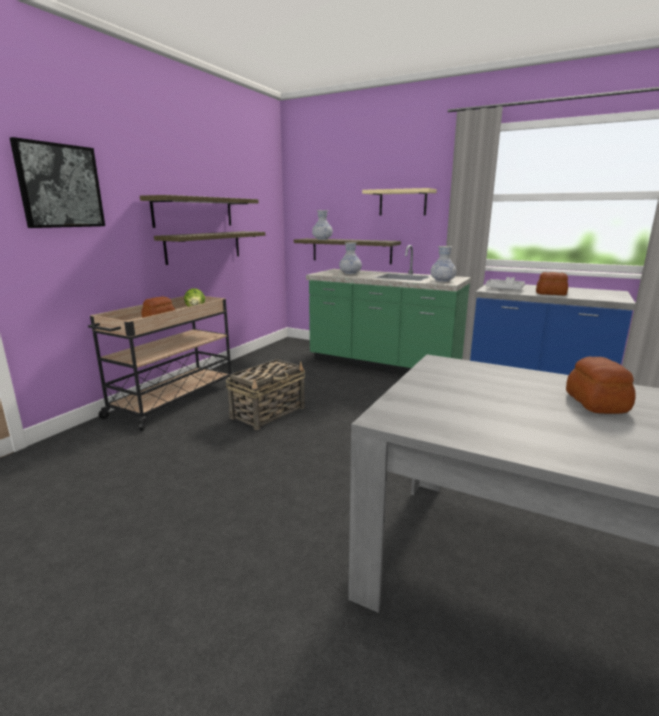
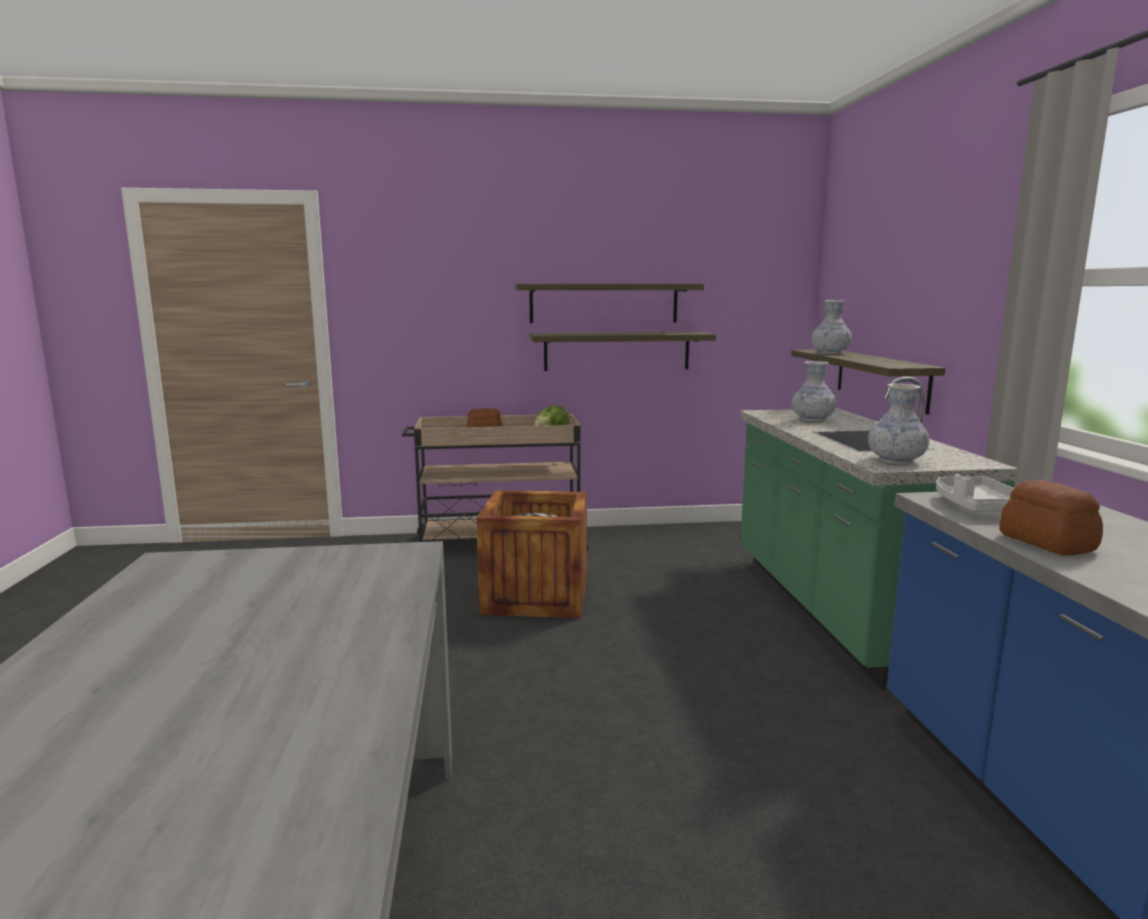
camera: 55 degrees right, 5 degrees down
(60, 186) = (414, 277): picture -> none
(269, 412) = (536, 595): basket -> crate
(402, 202) = (954, 287): beige shelf -> none
(595, 403) = (278, 660): bread -> none

